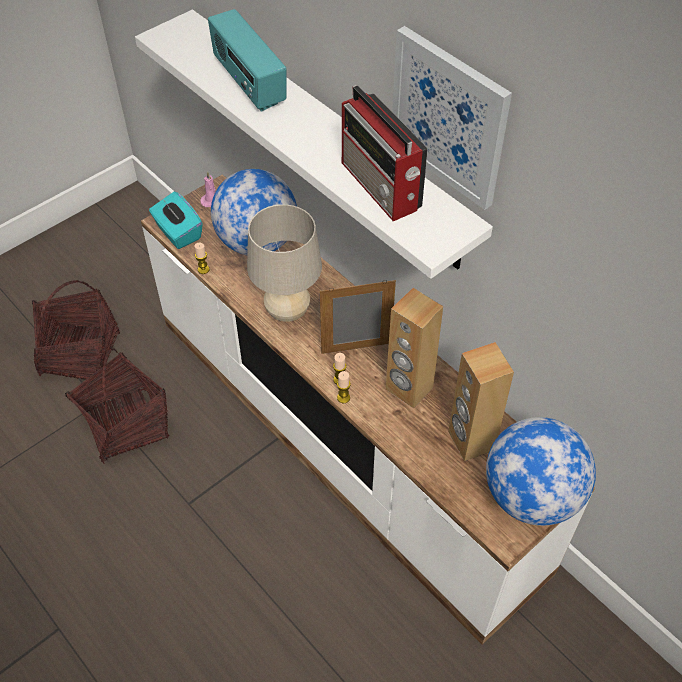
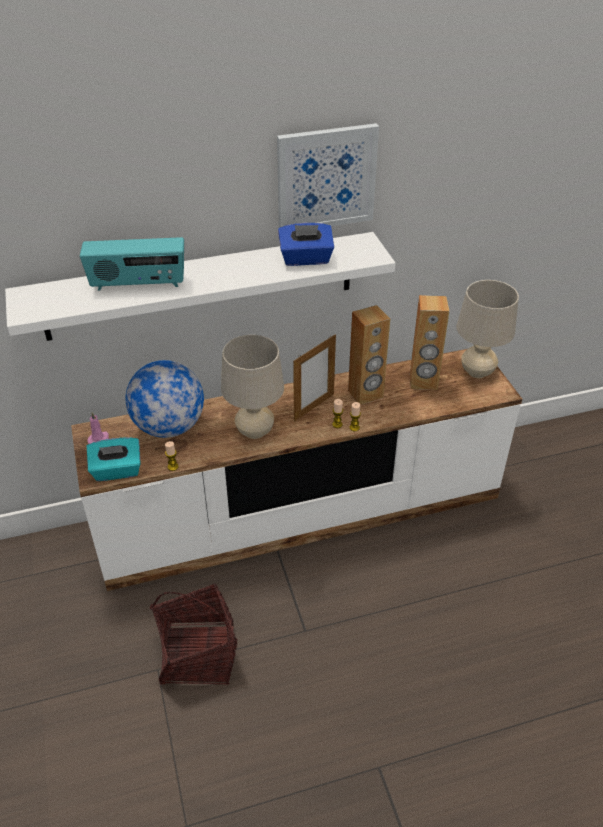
camera: 65 degrees left, 10 degrees down
(80, 354) = (89, 670): basket -> none
(356, 348) = (314, 407): picture frame -> picture frame turned 150 degrees counterclockwise
(381, 187) = (306, 259): radio -> blue tissue box
(531, 496) = (477, 372): globe -> beige table lamp

